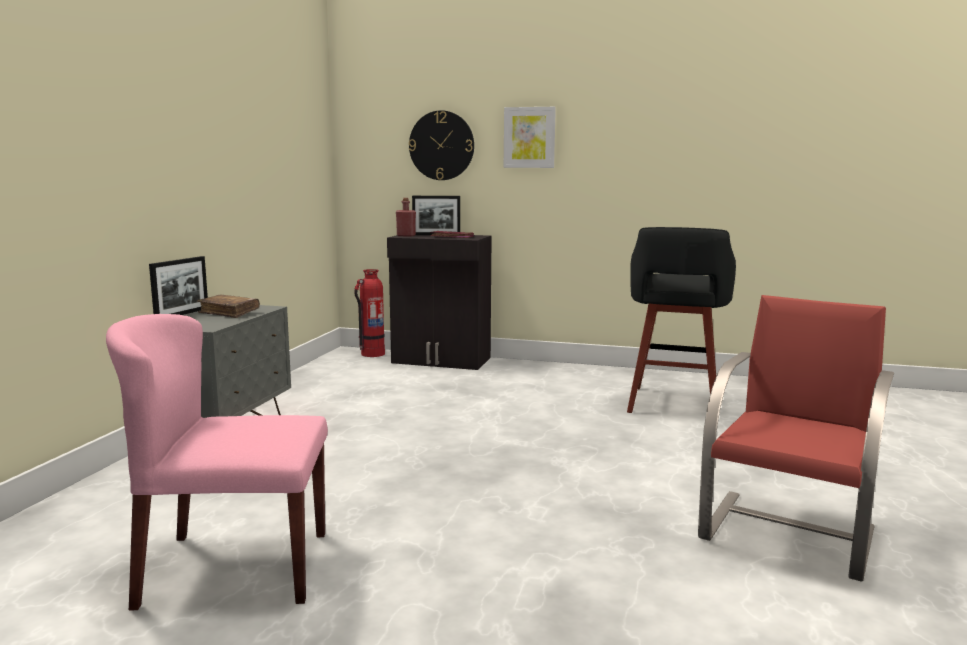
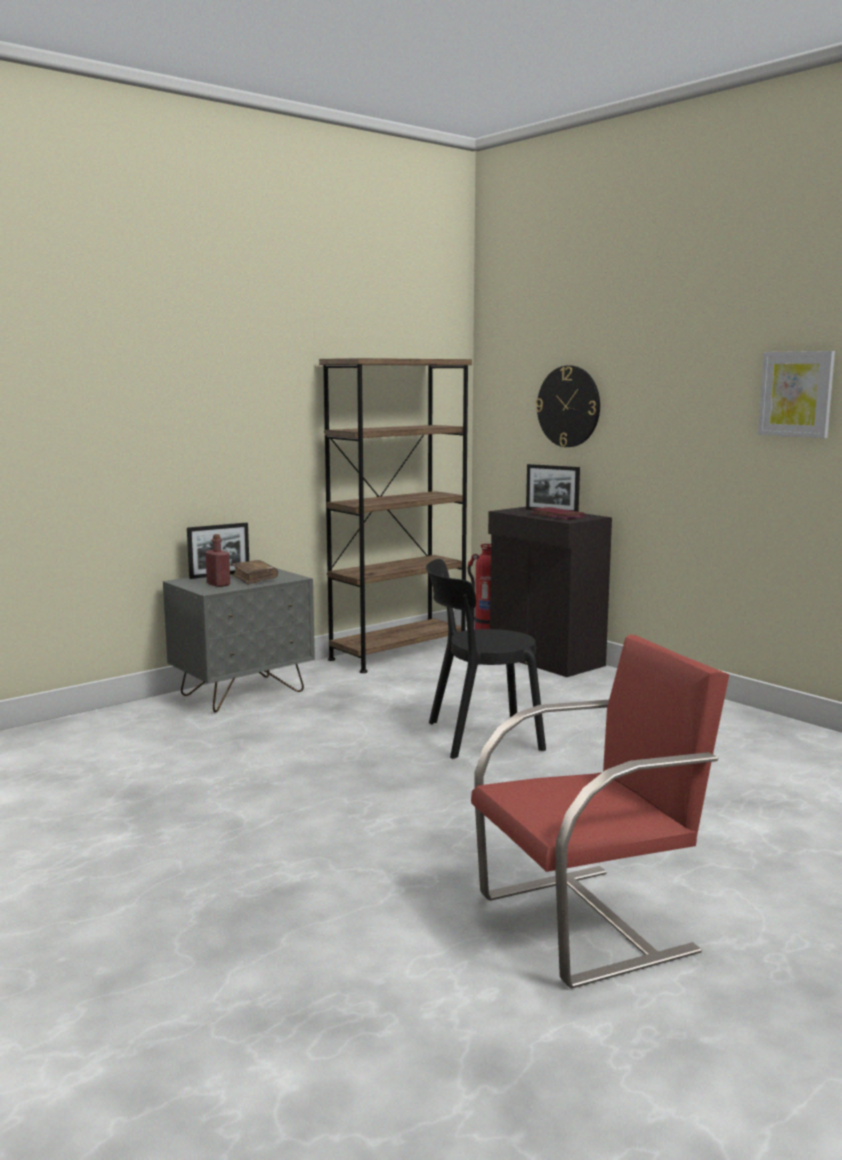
camera: 35 degrees right, 0 degrees up
(234, 568) = (107, 796): pink chair -> none
(316, 376) = (398, 653): none -> brown bookcase
(406, 236) = (514, 510): red bottle -> red bottle (218, 584)
(490, 424) = (478, 736): none -> black chair
(529, 137) = (656, 400): picture -> picture (796, 394)
(673, 405) = (726, 763): black stool -> none

